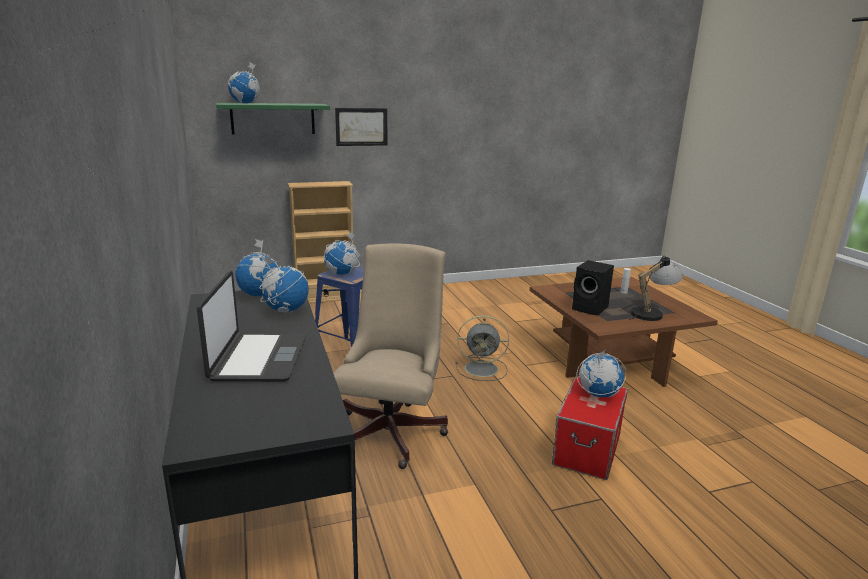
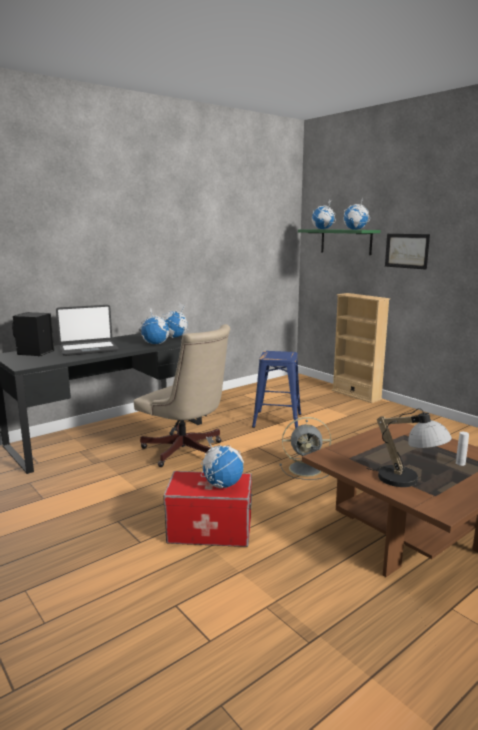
camera: 70 degrees right, 5 degrees down
(342, 274) = (275, 354): globe -> globe (355, 229)
(392, 429) = (186, 452): beige office chair -> beige office chair turned 45 degrees clockwise
(483, 369) = (307, 469): grey fan -> grey fan turned 75 degrees counterclockwise
(591, 308) = (373, 449): black speaker -> black speaker (34, 353)

